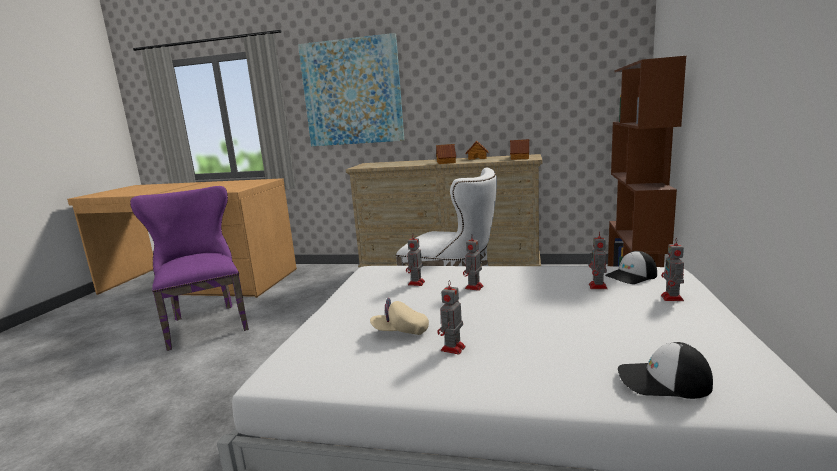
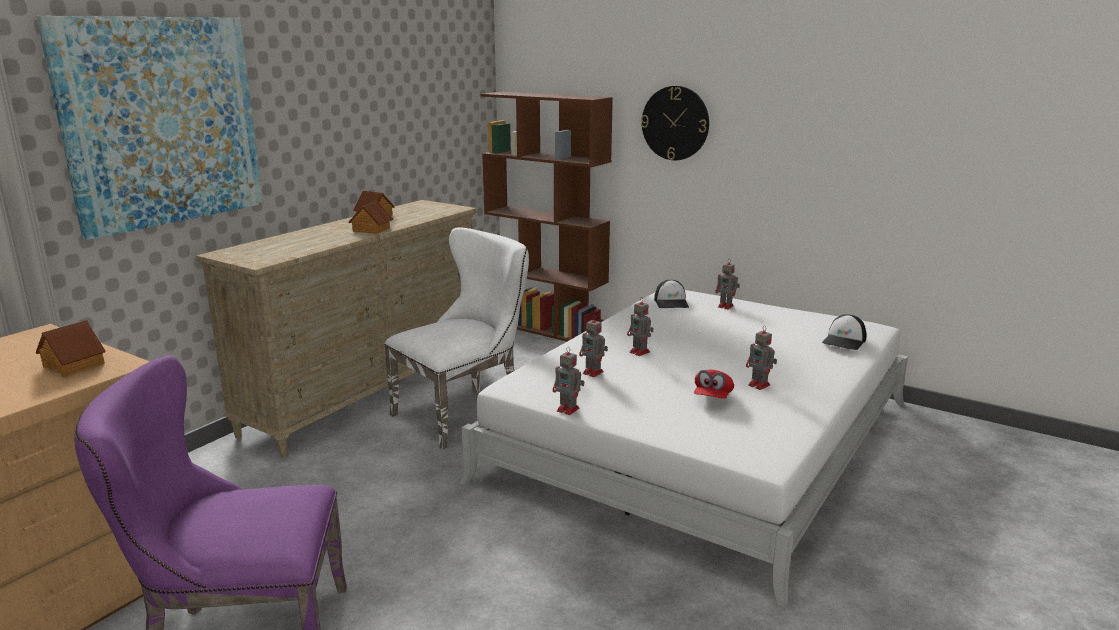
camera: 70 degrees left, 5 degrees up
(400, 331) = (712, 397): beige cap -> red cap
(520, 158) = (438, 209): toy house -> toy house (74, 364)
(598, 287) = (682, 317): toy robot -> toy robot (569, 410)
(720, 75) = (675, 123): none -> wall clock

